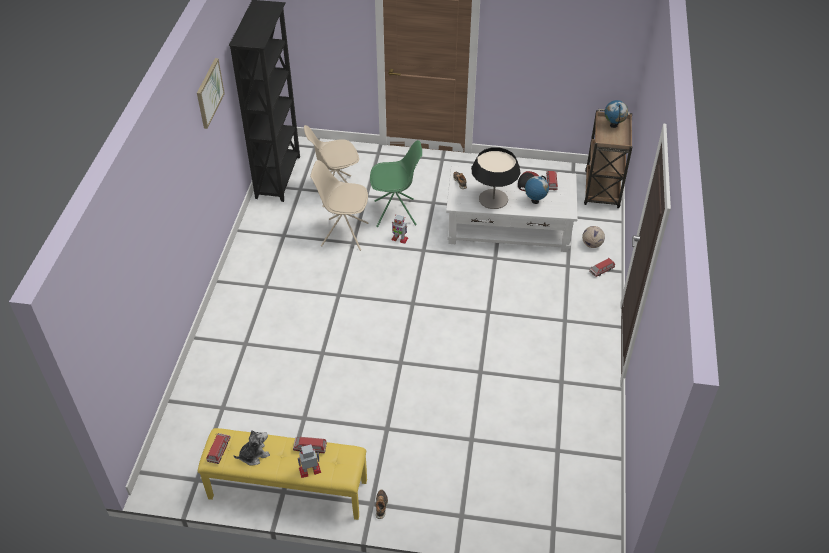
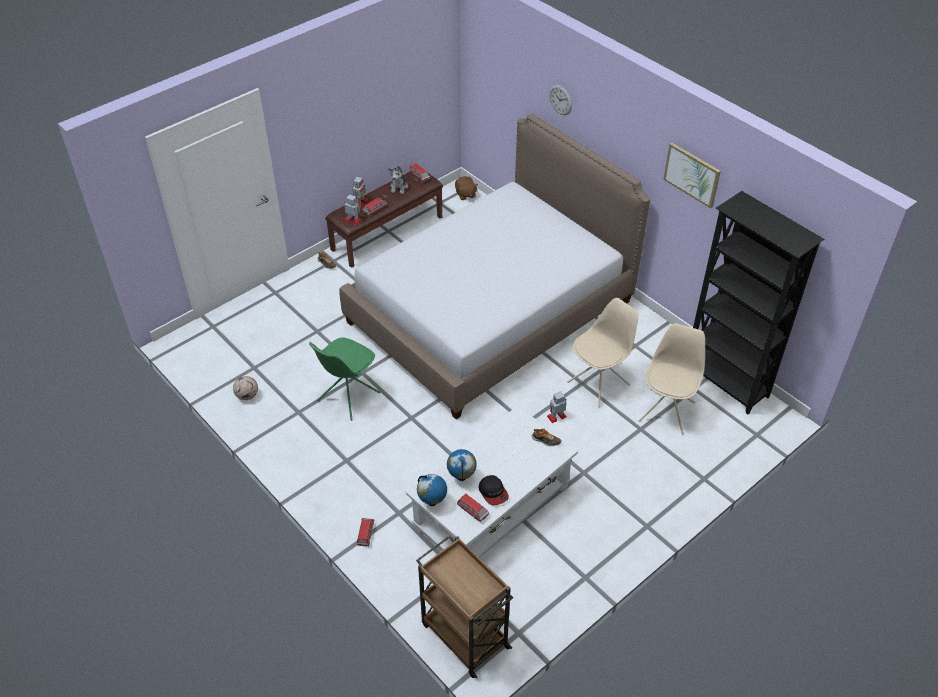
camera: 130 degrees right, 0 degrees up
(149, 216) = (560, 100): none -> wall clock
(163, 466) = (465, 194): none -> brown plush toy
(287, 490) = (387, 233): yellow bench -> brown bench
(327, 336) = (491, 312): none -> bed
(343, 453) = (353, 220): none -> toy robot
(396, 213) = (594, 435): green chair -> green chair (348, 397)
(493, 199) = (497, 448): table lamp -> none
(591, 244) = (403, 555): football -> football (247, 395)
(613, 125) = (473, 590): globe -> globe (432, 502)

